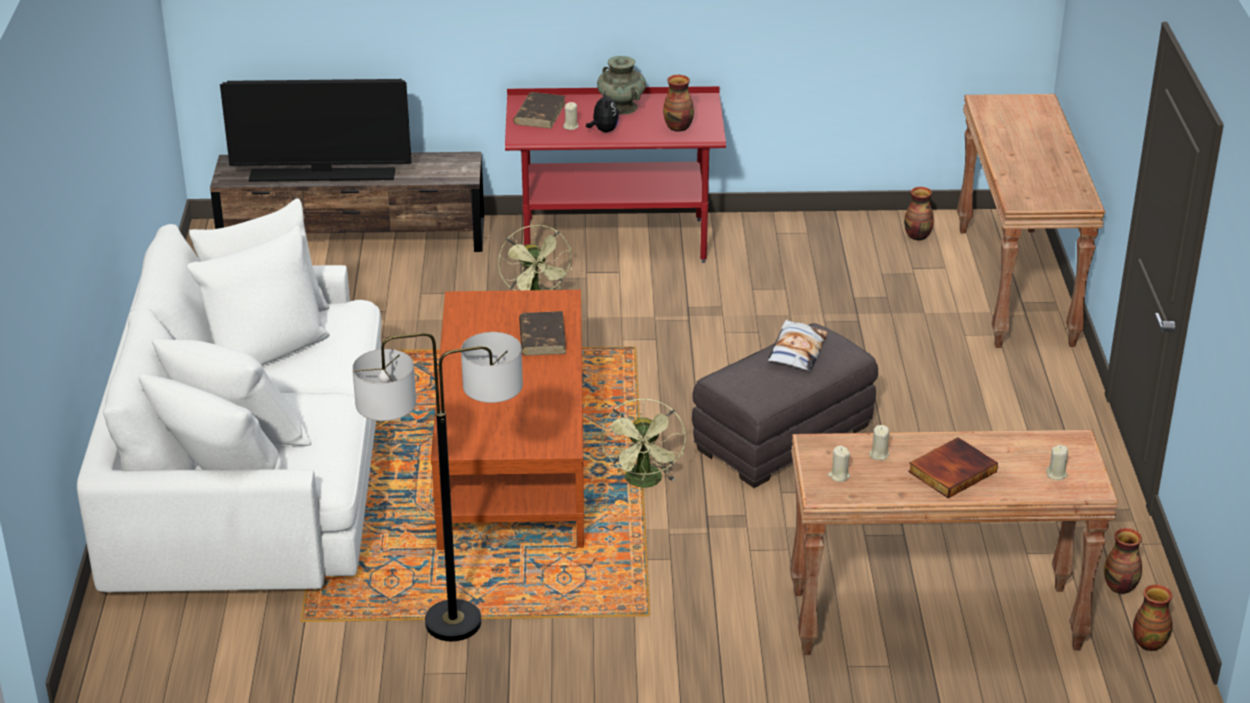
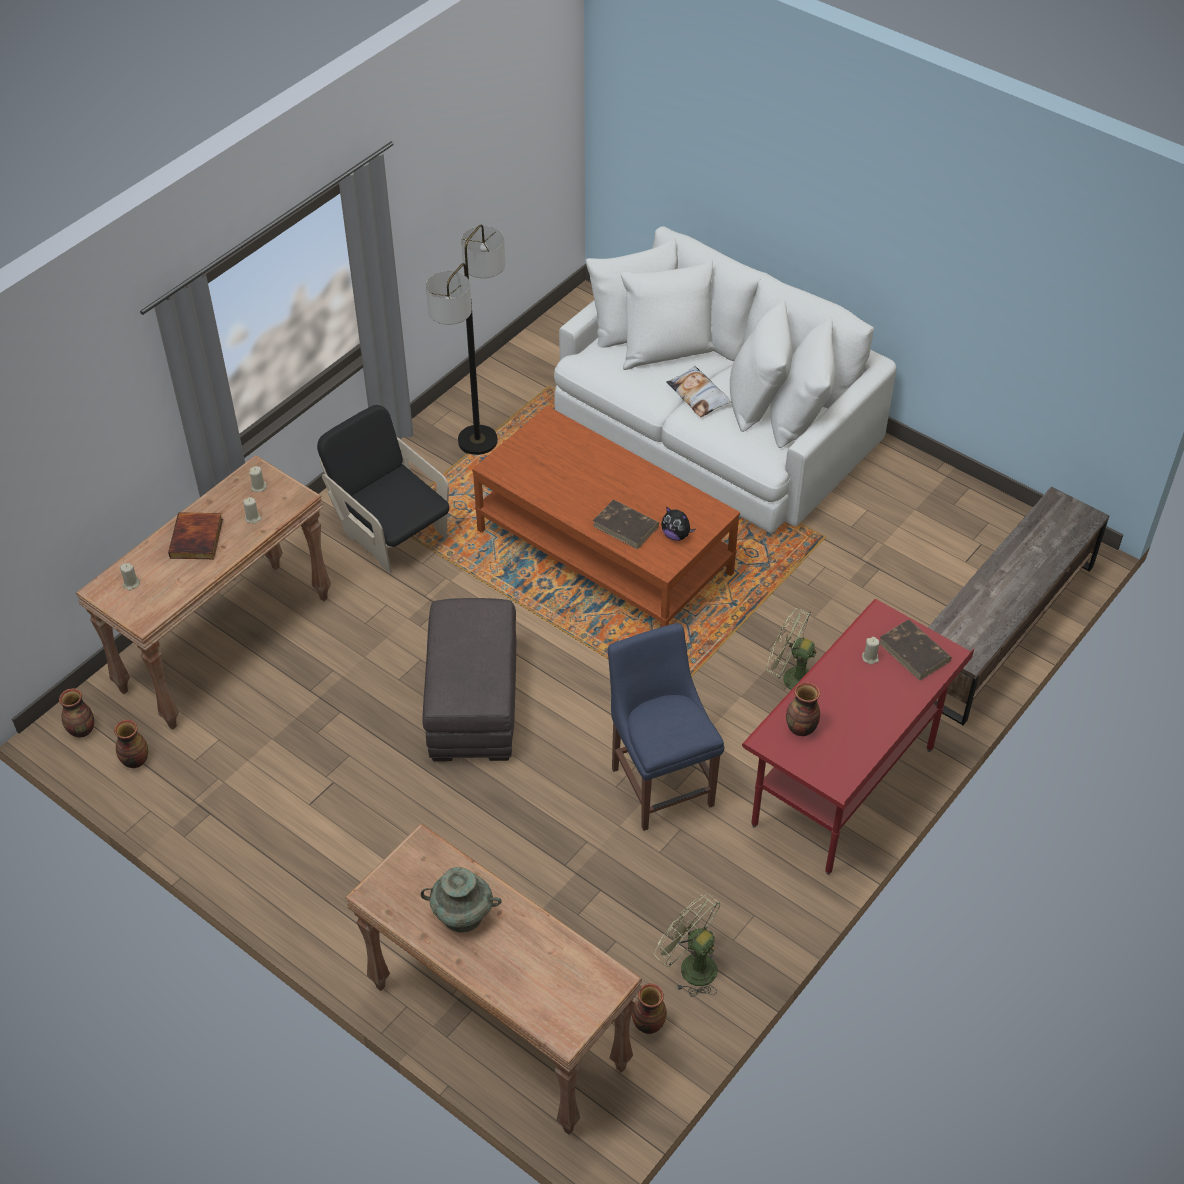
camera: 130 degrees right, 15 degrees up
(323, 175) = (1016, 556): television -> none
(603, 130) = (842, 674): plush toy -> plush toy (676, 535)
(621, 107) = (878, 714): turquoise vase -> turquoise vase (462, 915)
(645, 482) = (507, 599): green fan -> green fan (690, 966)
(658, 603) = (391, 532): none -> black armchair
(724, 315) = (660, 782): none -> blue chair
(796, 351) = (479, 672): pillow -> pillow (698, 396)

